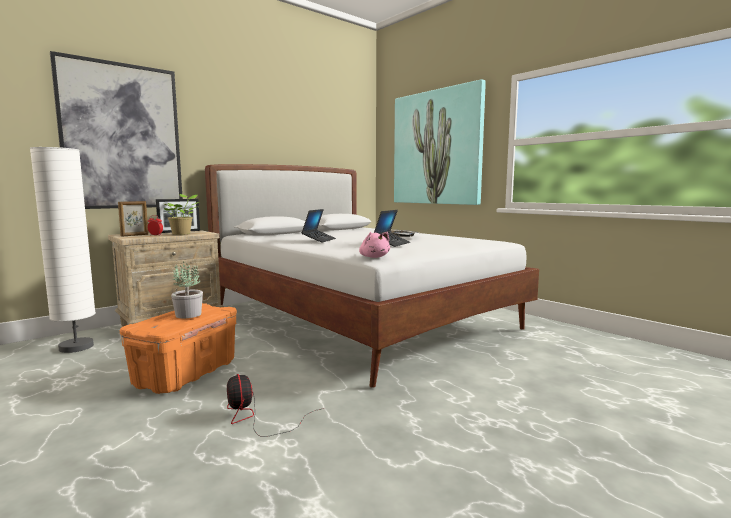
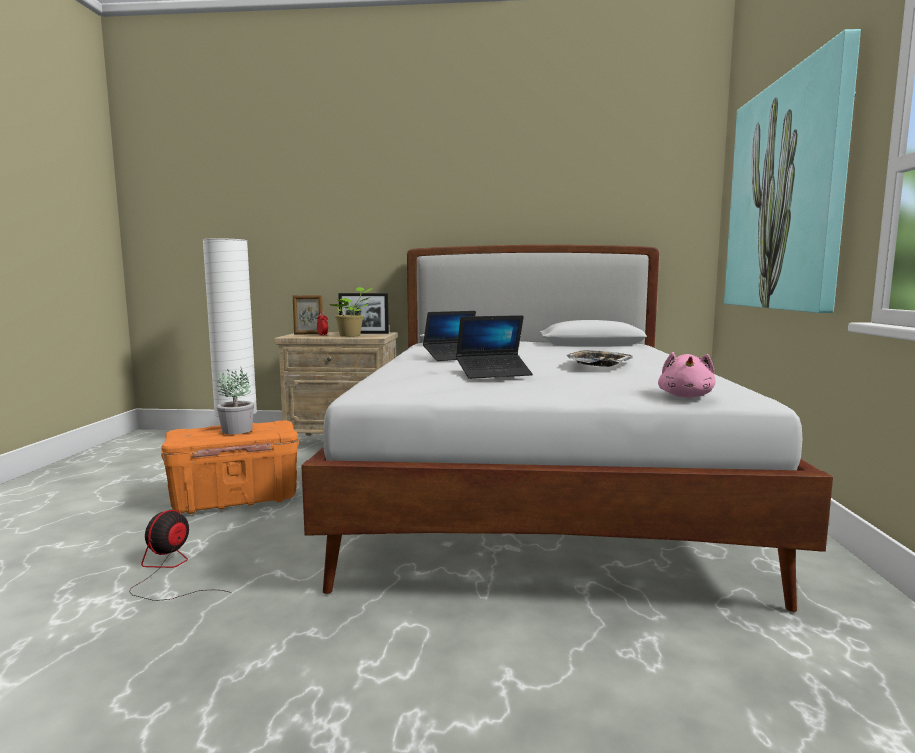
camera: 45 degrees right, 0 degrees up
(122, 137) = (319, 222): picture -> none
(374, 257) = (373, 390): pink plush toy -> pink plush toy (685, 396)

